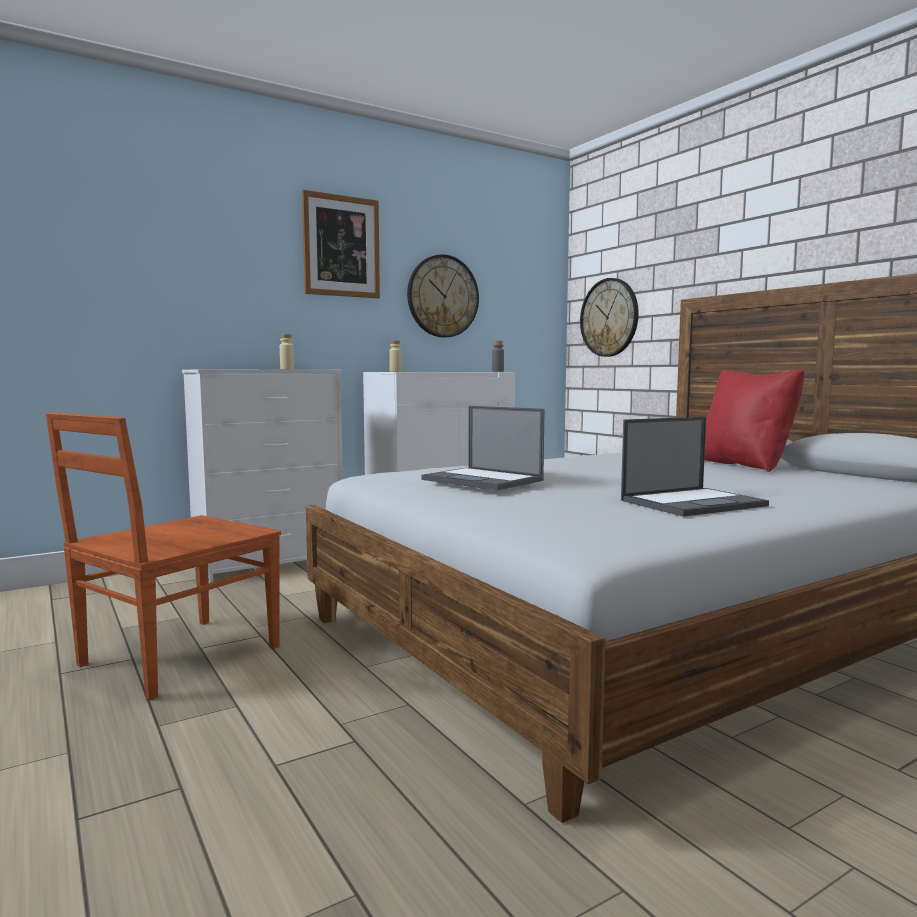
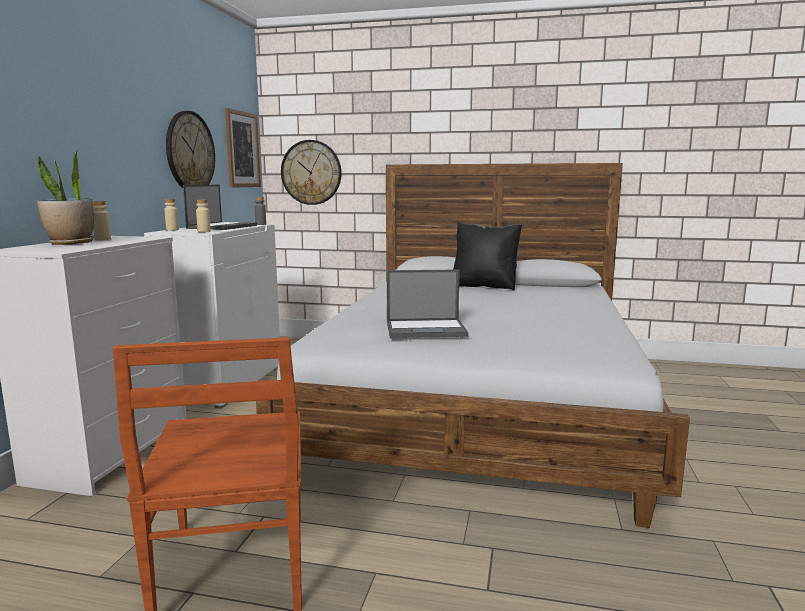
camera: 45 degrees left, 5 degrees up
(253, 369) = (71, 243): none -> potted plant
(341, 246) = (112, 98): picture -> picture (242, 149)
(404, 371) = (204, 232): none -> beige bottle
(693, 503) = (563, 322): laptop -> laptop (222, 227)
(744, 465) = (484, 286): red pillow -> black pillow

